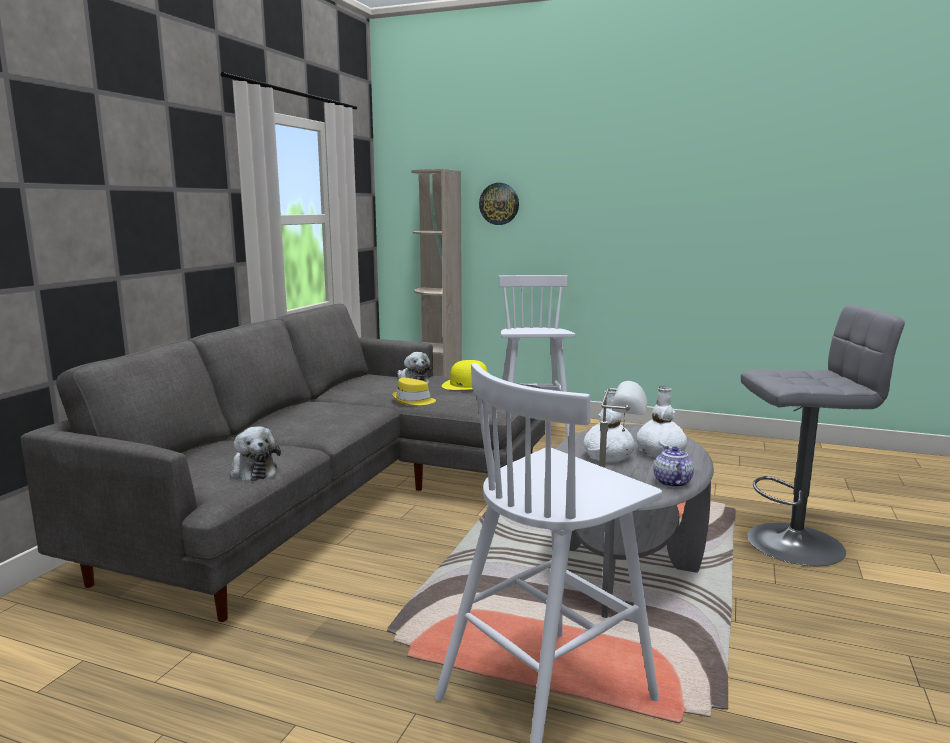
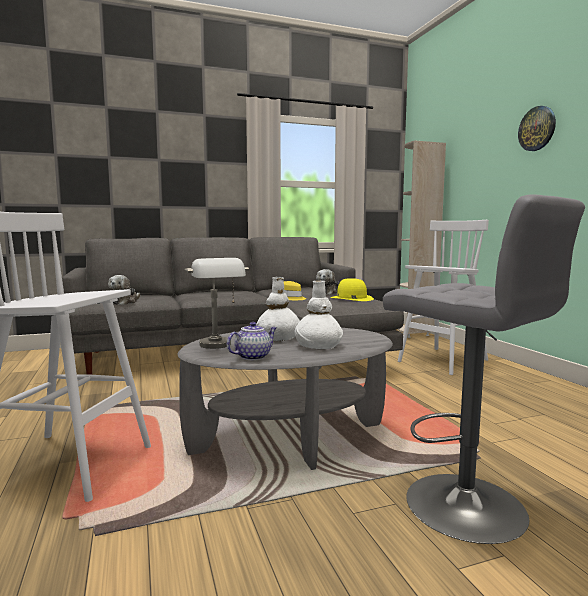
camera: 50 degrees right, 5 degrees down
(499, 204) = (469, 165): wall clock -> wall clock (537, 128)

